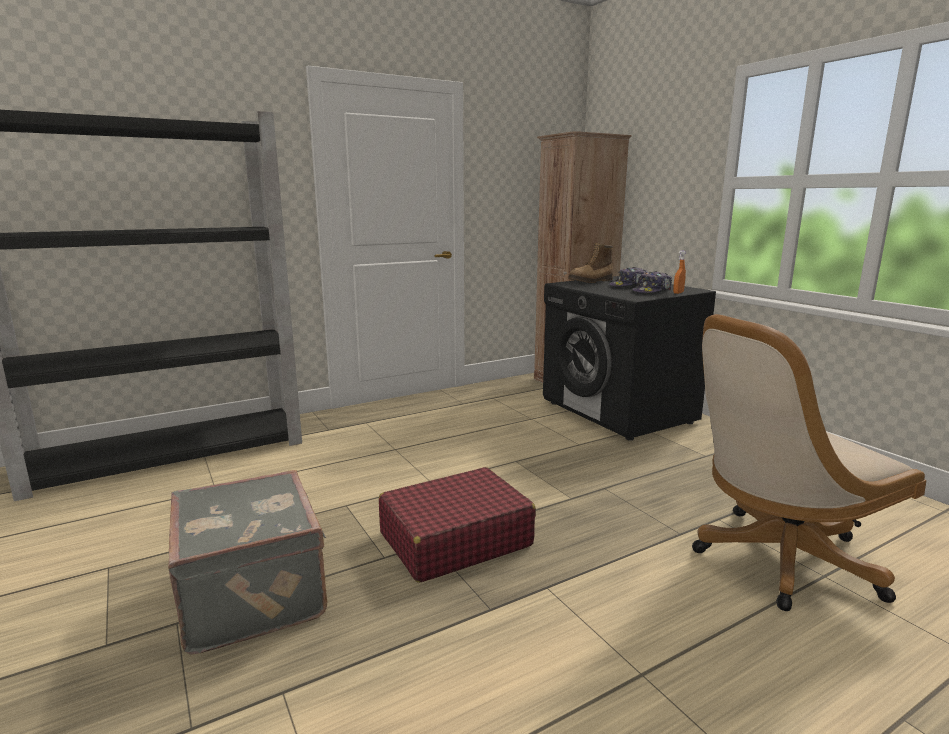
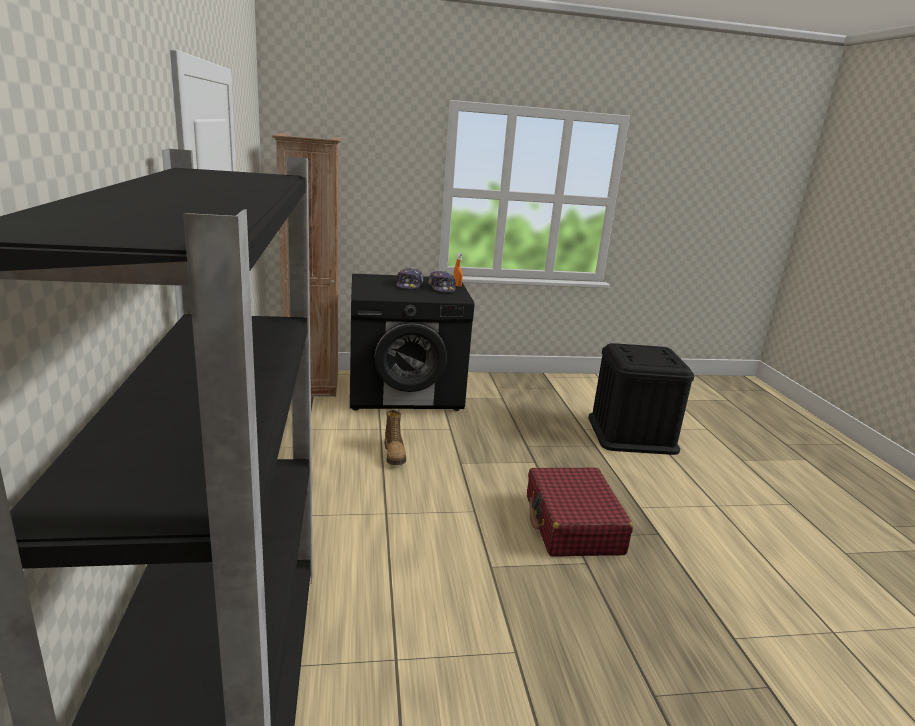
camera: 70 degrees left, 5 degrees up
(255, 593) = (620, 642): grey suitcase -> none
(591, 281) = (372, 287): boot -> boot (395, 454)
(776, 562) = (631, 434): office chair -> black storage box

